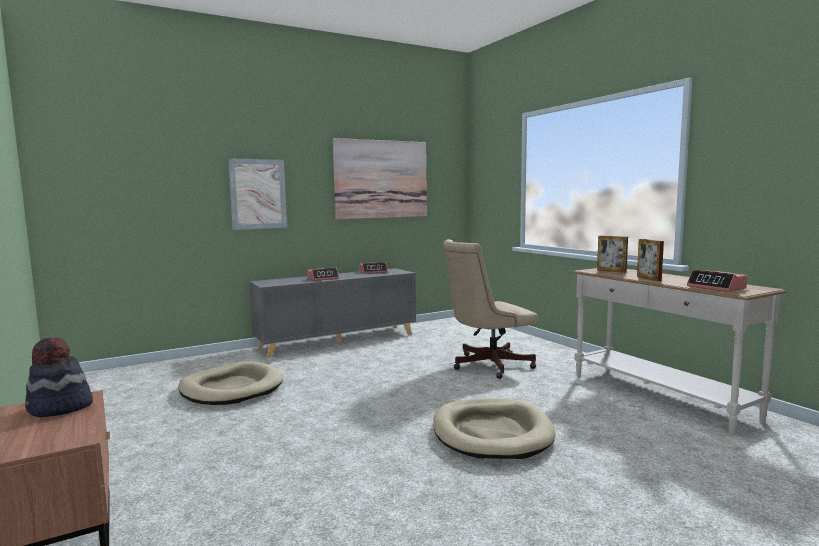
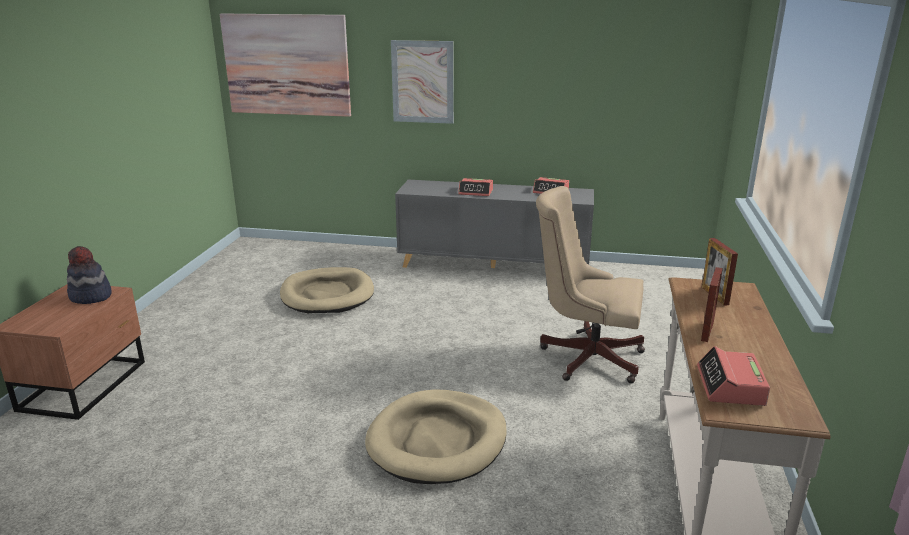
camera: 40 degrees right, 15 degrees up
(381, 179) = (585, 67): picture -> picture (287, 65)

